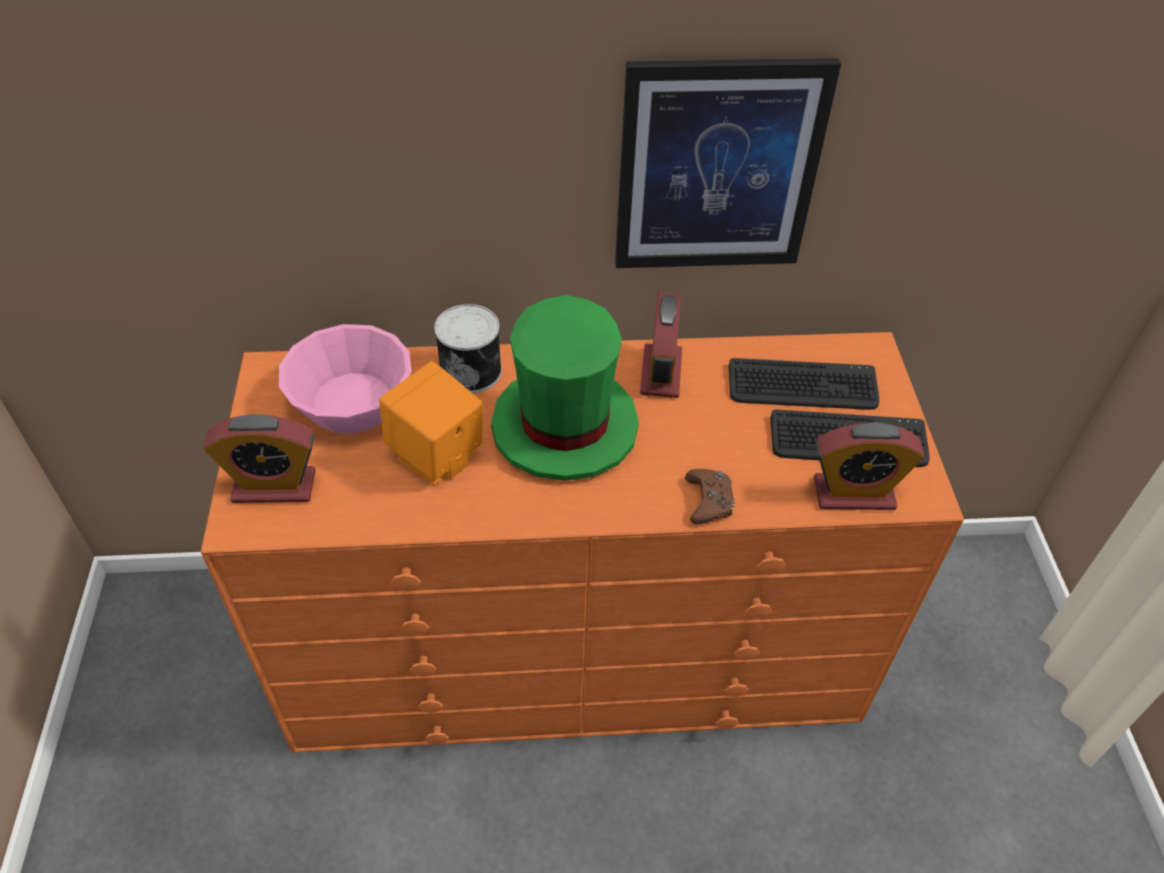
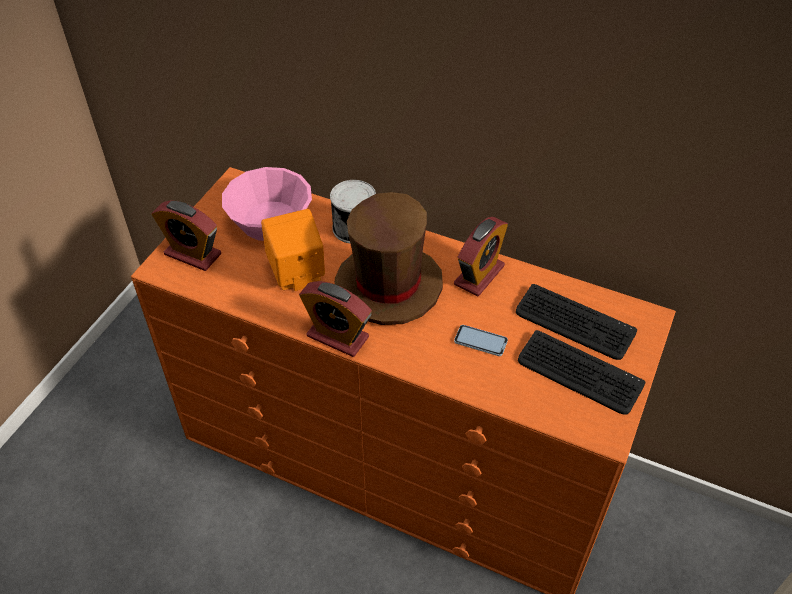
camera: 30 degrees right, 0 degrees up
(564, 426) = (388, 286): green hat -> brown hat
(709, 501) = (448, 372): brown game controller -> none
(717, 168) = (545, 139): picture -> none
(718, 449) = (480, 341): none -> phone
(854, 493) = (555, 410): alarm clock -> alarm clock (337, 336)

